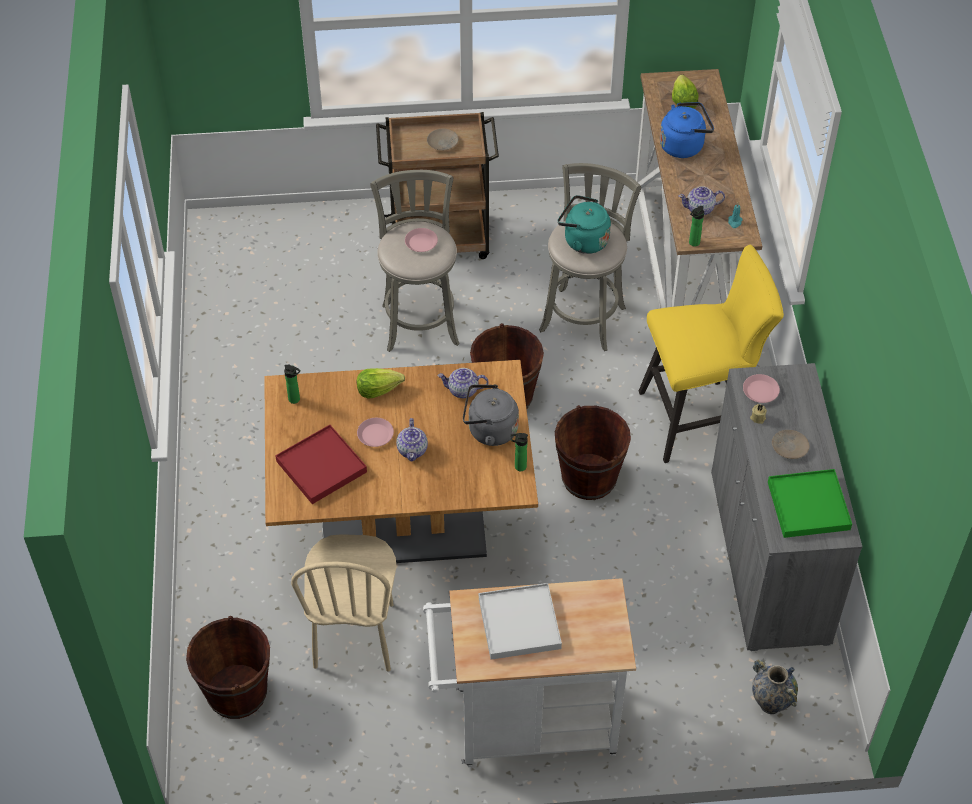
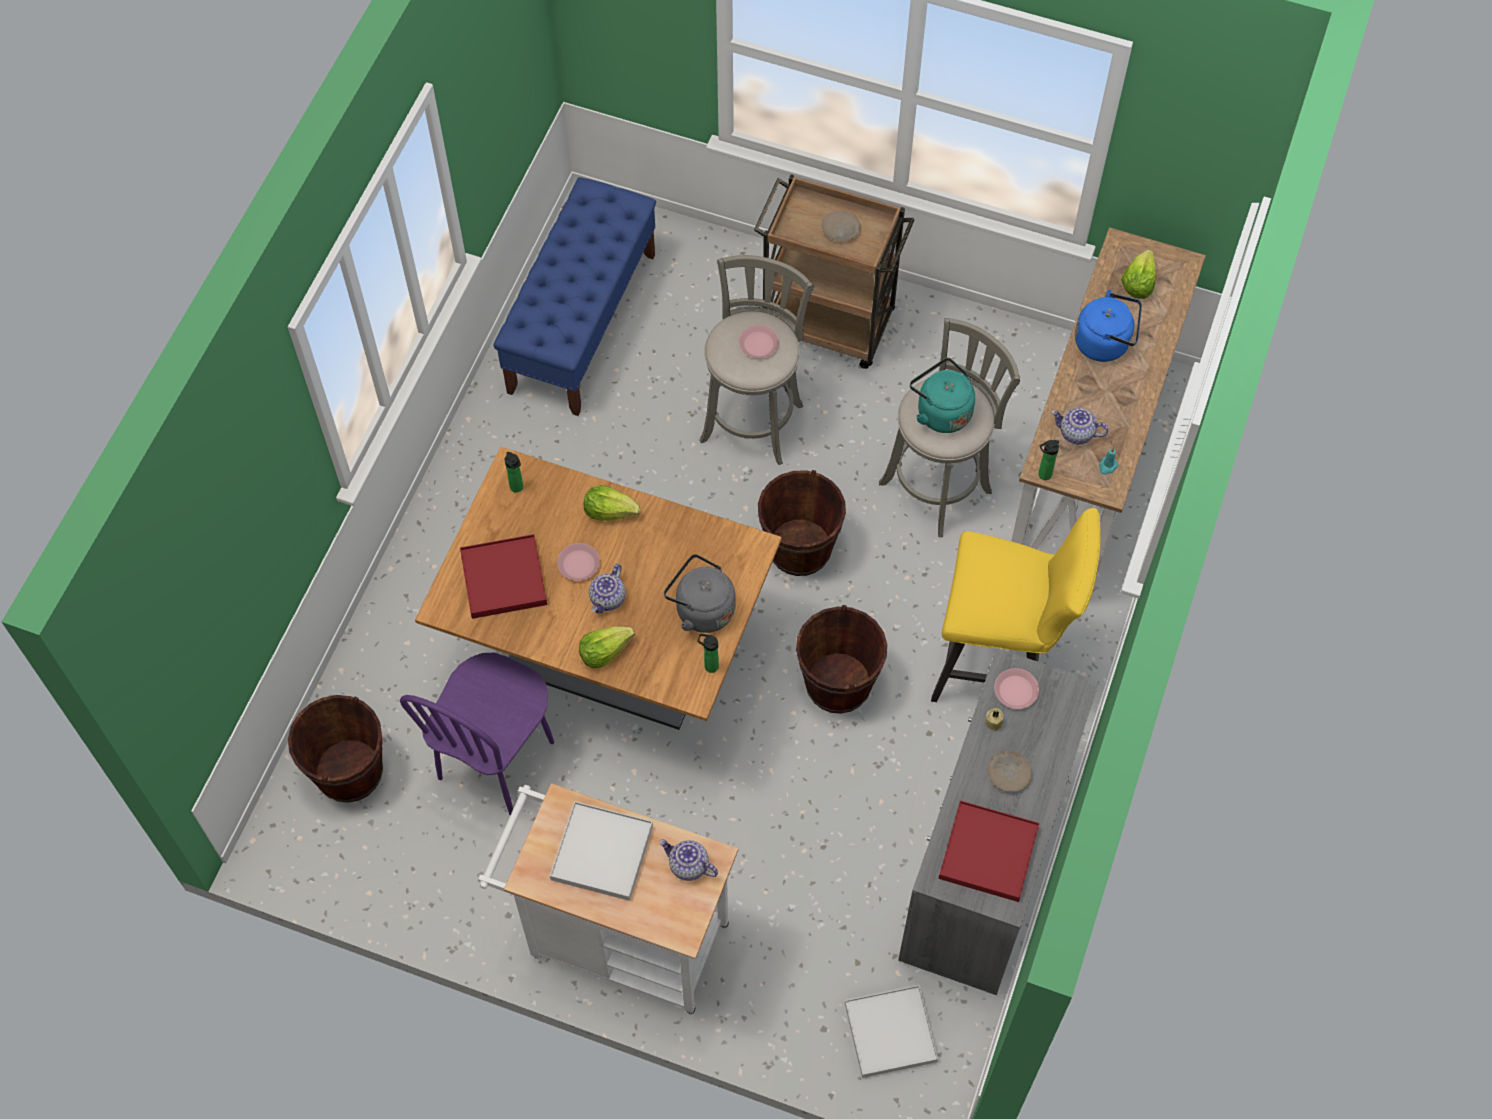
camera: 25 degrees right, 10 degrees up
(248, 302) = (582, 322): none -> blue bench
(355, 635) = (497, 760): beige chair -> purple chair
(431, 487) = (604, 651): none -> lettuce
(462, 390) = (698, 549): teapot -> teapot (688, 866)
(770, 704) = (890, 1032): vase -> white tray
(808, 505) = (988, 852): green tray -> red tray

